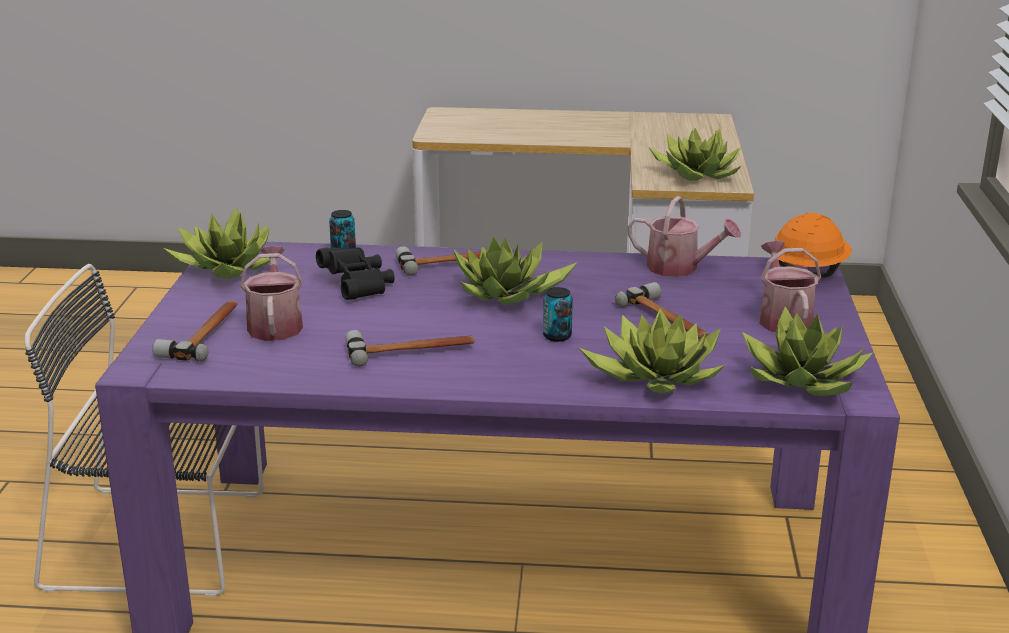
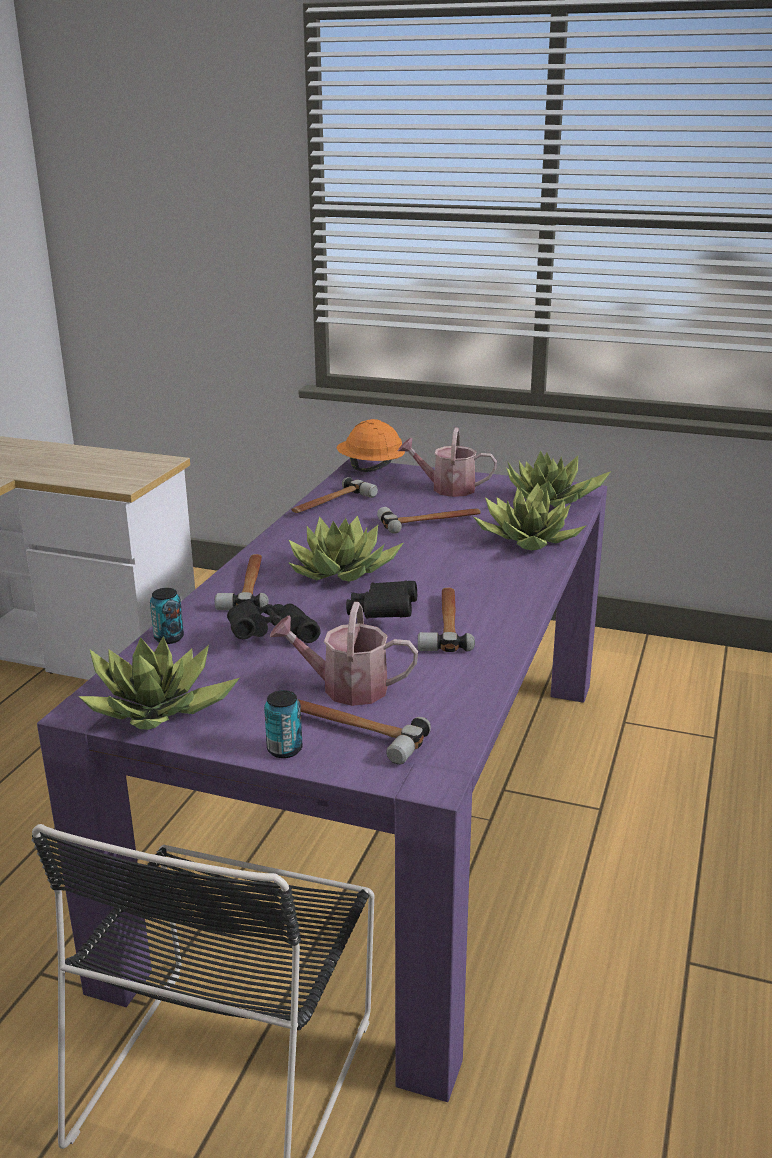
camera: 75 degrees left, 0 degrees up
(416, 323) = (383, 616): none -> black binoculars
(557, 336) = (441, 562): can -> can (284, 749)
(679, 268) = (331, 504): watering can -> hammer
(696, 174) = (123, 467): potted plant -> none

